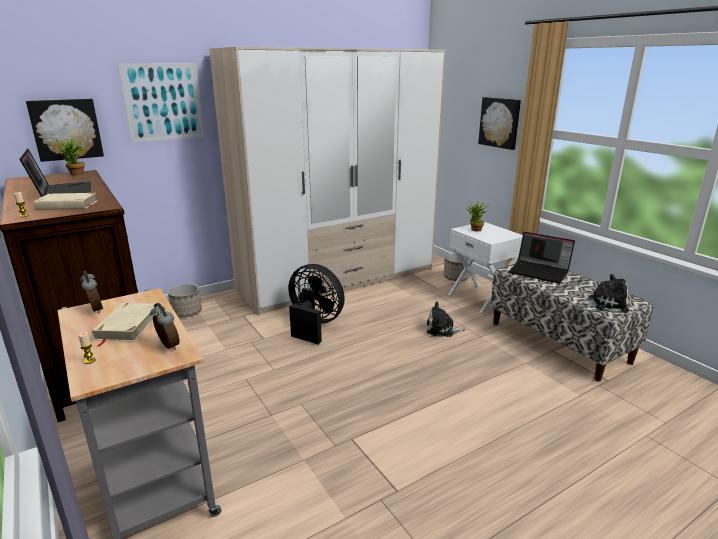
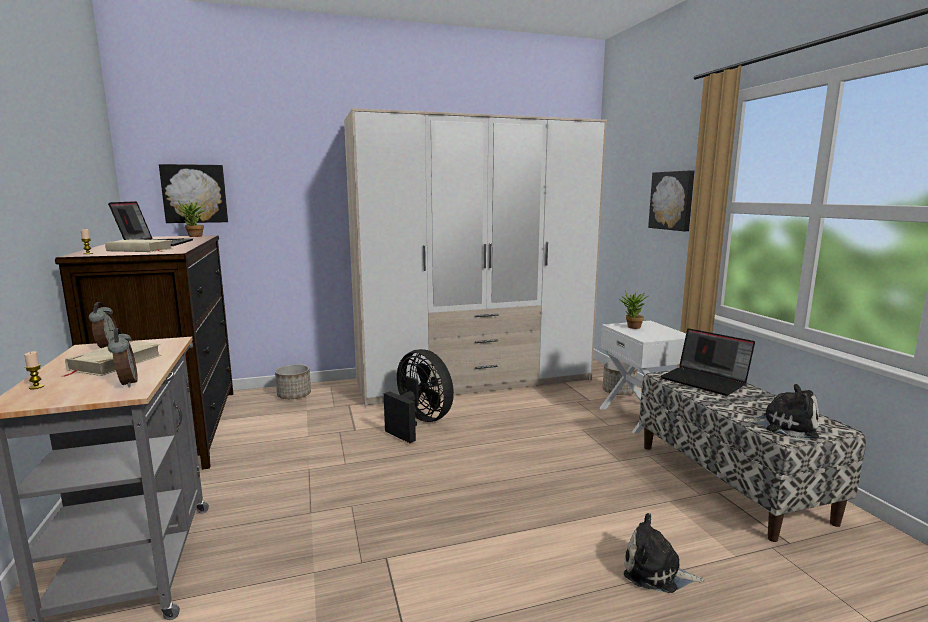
camera: 15 degrees right, 10 degrees down
(163, 102) = (294, 172): picture -> none
(442, 329) = (571, 446): plush toy -> plush toy (656, 572)

